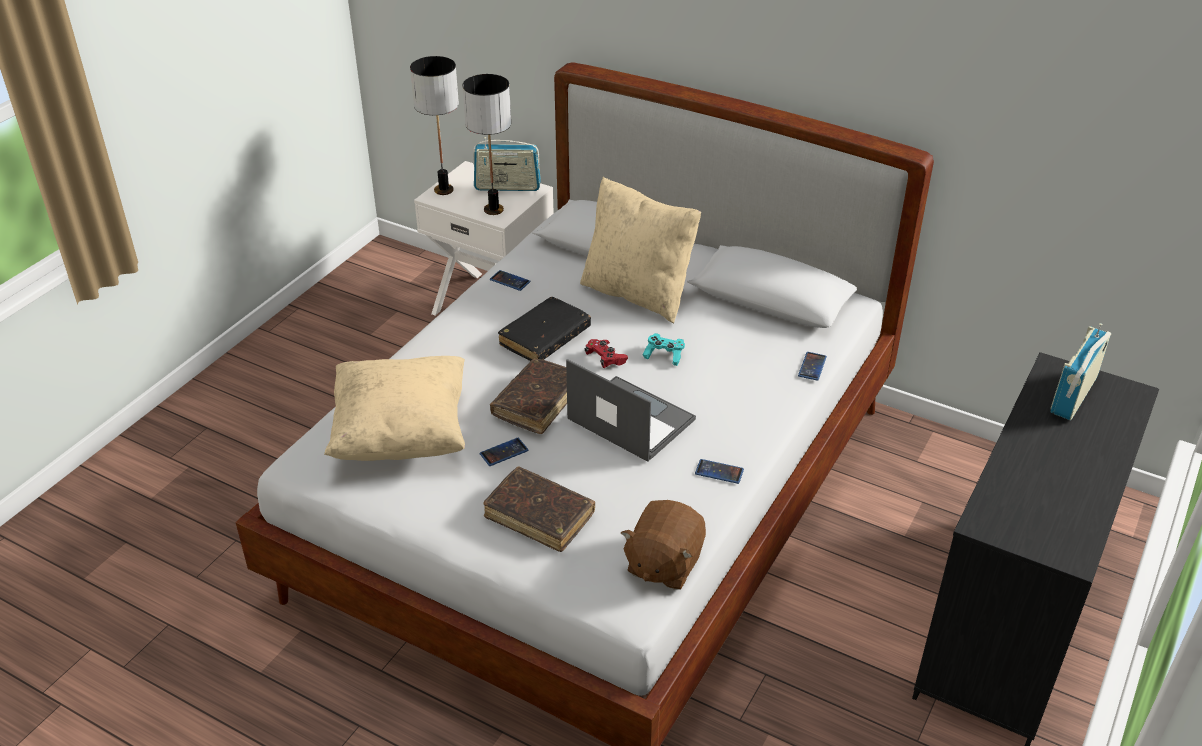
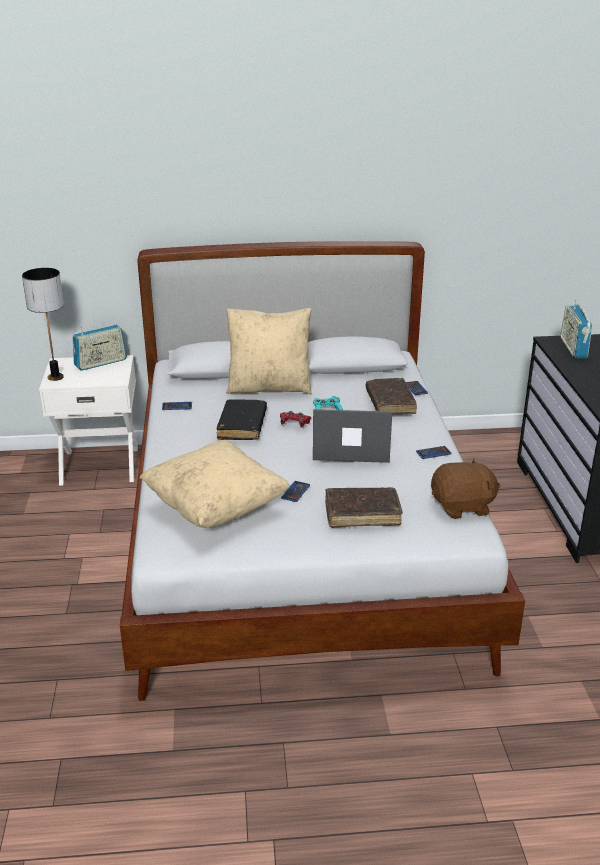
camera: 35 degrees left, 10 degrees down
(493, 210) = (107, 377): table lamp -> none
(537, 402) = (283, 458): brown book -> brown book (390, 403)
(663, 564) = (462, 507): brown plush toy -> brown plush toy turned 90 degrees counterclockwise

